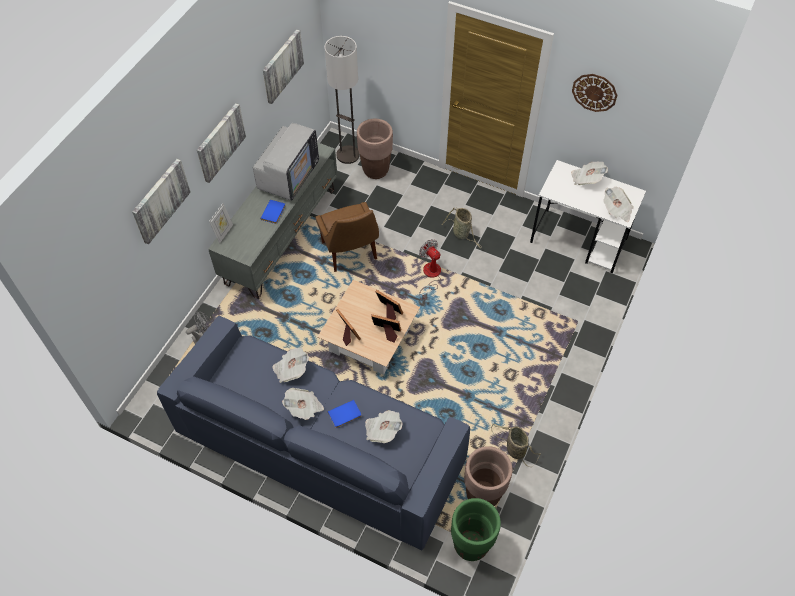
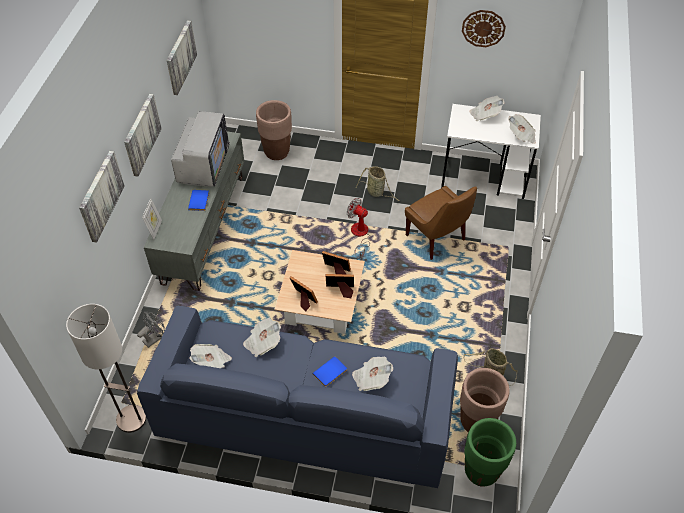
camera: 15 degrees left, 5 degrees down
(304, 408) = (288, 375): newspaper -> newspaper (212, 362)
(347, 155) = (245, 144): floor lamp -> floor lamp (131, 419)
(350, 252) = (276, 230): brown chair -> brown chair (437, 239)

